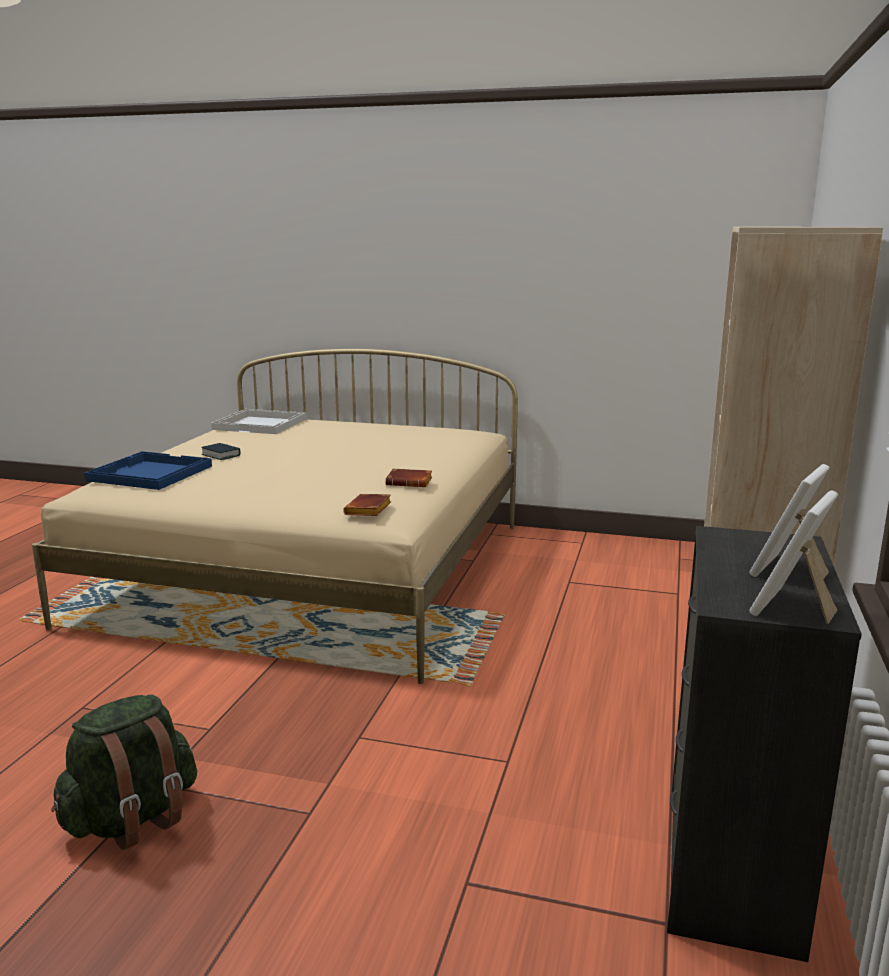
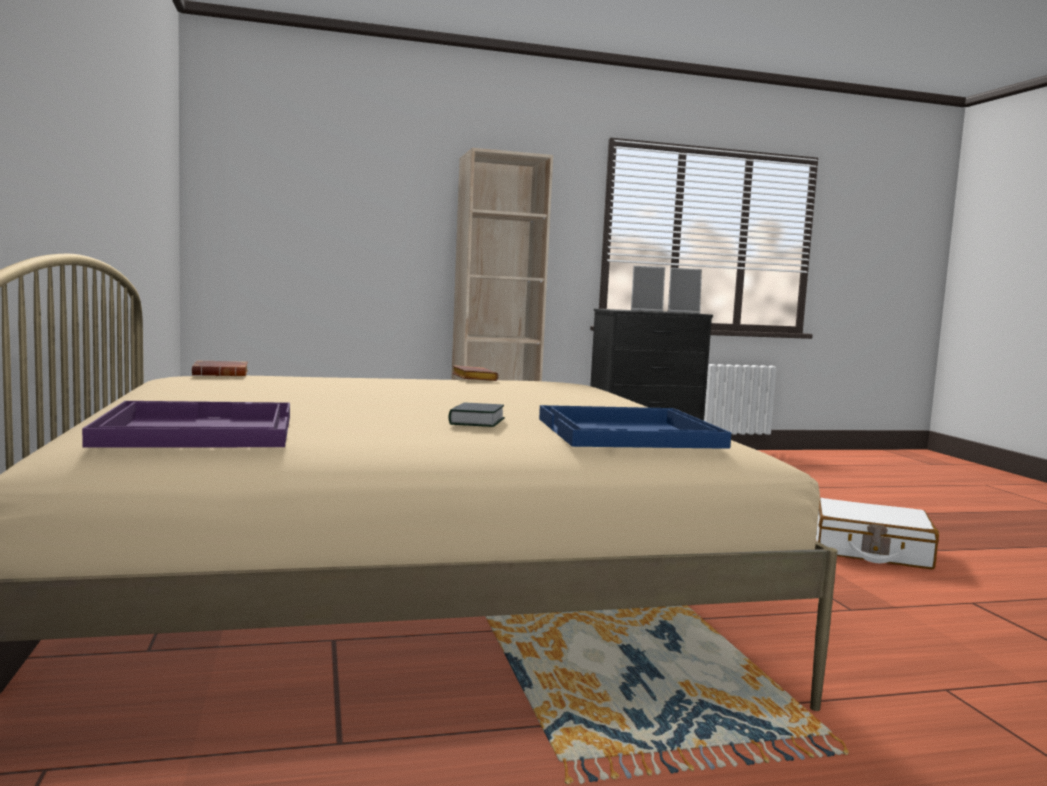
camera: 120 degrees left, 10 degrees down
(132, 818) = (870, 550): green backpack -> white suitcase
(261, 424) = (197, 430): white tray -> purple tray
(369, 510) = (575, 382): brown book -> brown book (222, 374)

